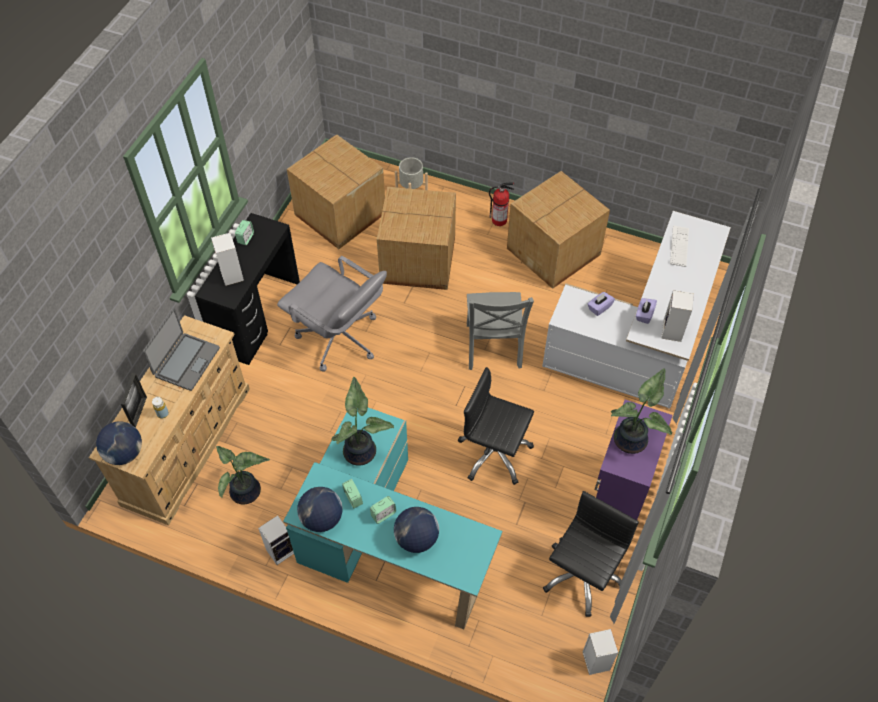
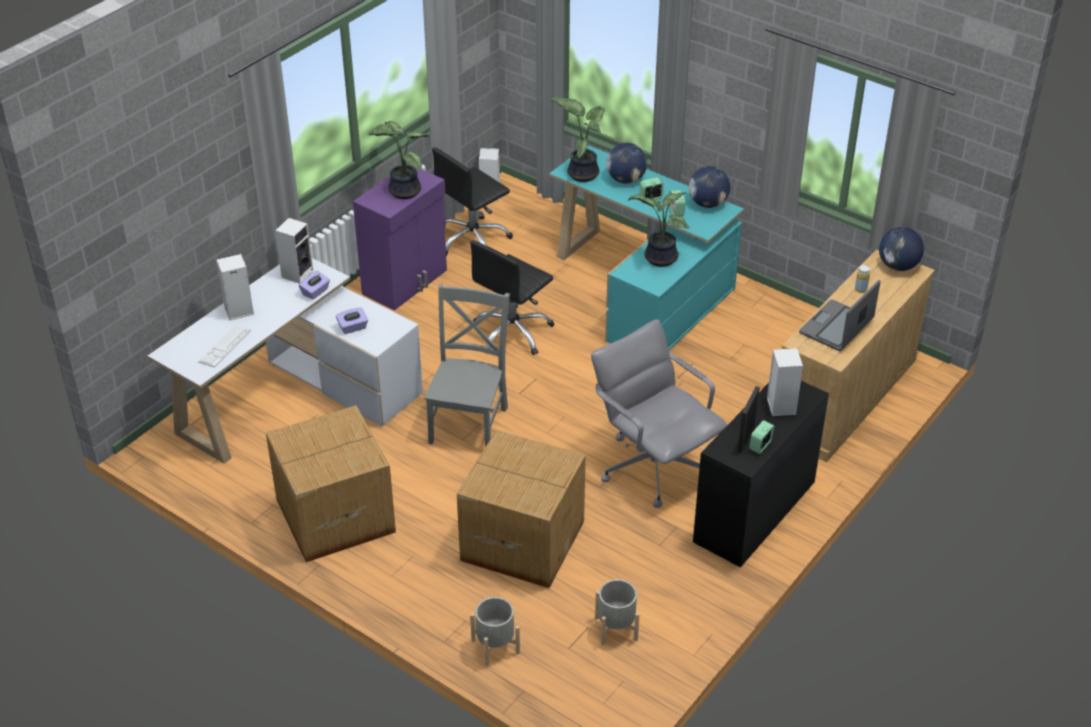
camera: 165 degrees left, 15 degrees down
(139, 412) = (886, 294): picture frame -> picture frame (746, 438)
(246, 493) = (780, 347): potted plant -> potted plant (582, 173)
(281, 550) = (749, 301): speaker -> speaker (238, 311)
(340, 215) = (616, 628): cardboard box -> grey planter
(494, 454) = (512, 332): black office chair -> black office chair turned 90 degrees clockwise
(500, 220) = (385, 572): fire extinguisher -> none

